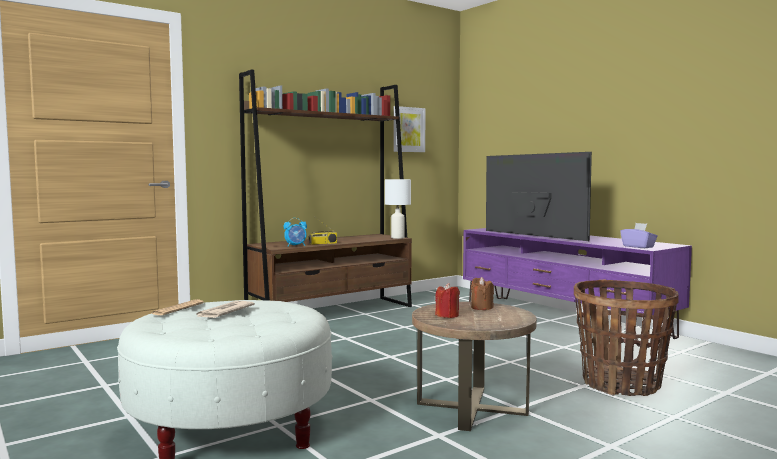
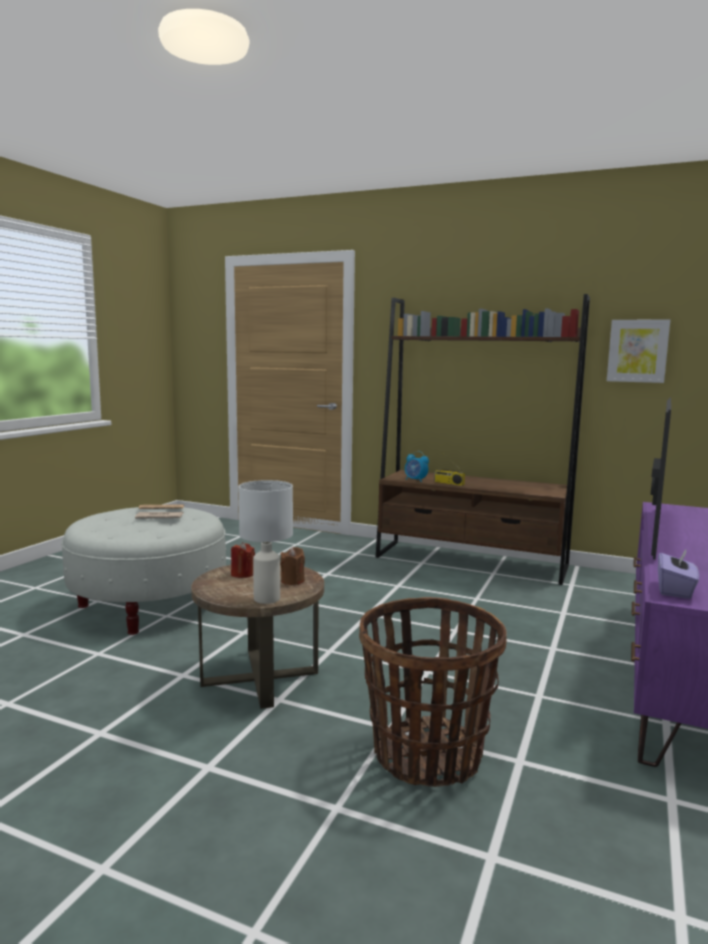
camera: 60 degrees right, 5 degrees up
(397, 237) = (552, 494): white table lamp -> white table lamp (266, 598)

